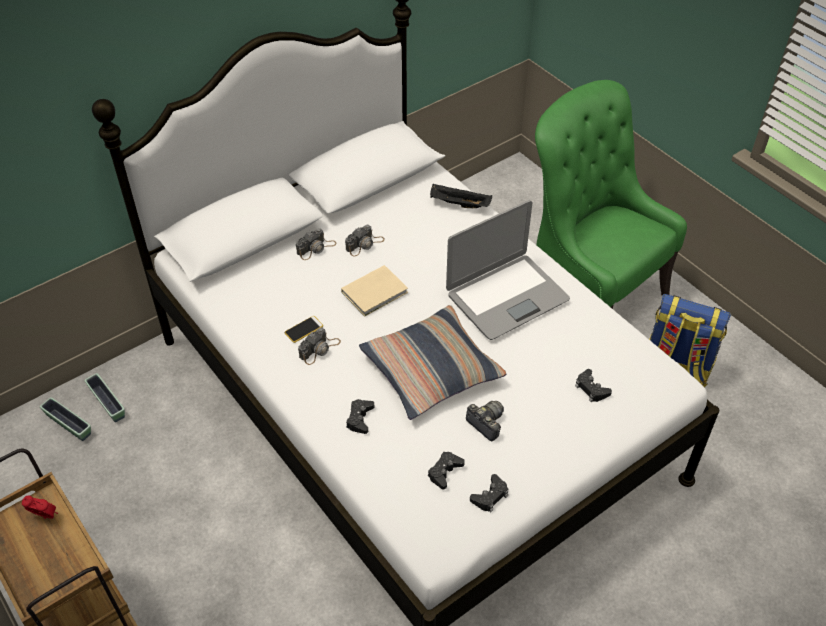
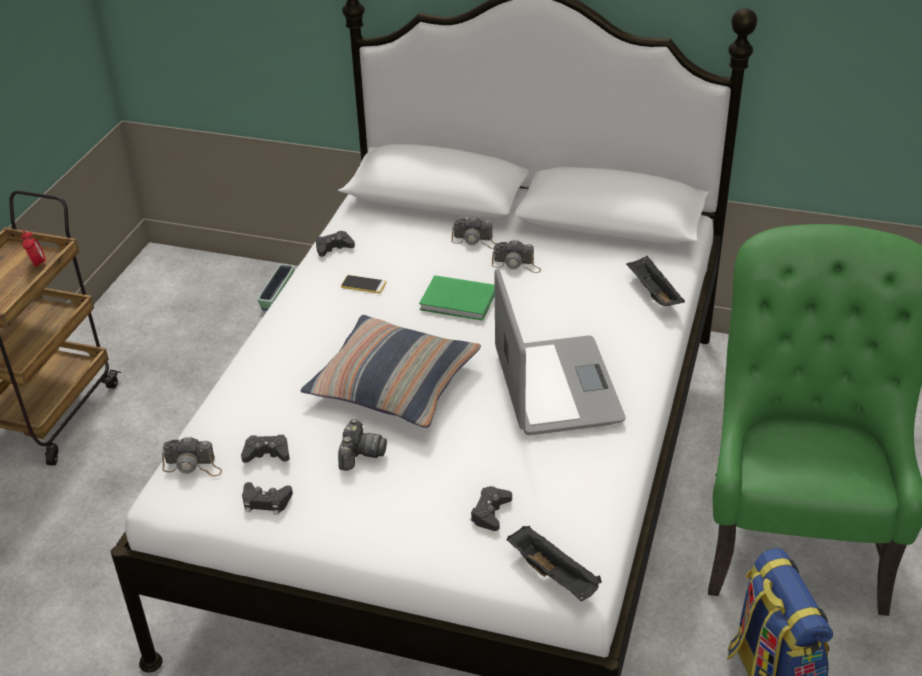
camera: 55 degrees right, 10 degrees down
(68, 424) = (236, 289): planter -> none
(319, 349) = (348, 305): camera -> camera (193, 466)
(360, 419) = (286, 370): black game controller -> black game controller (333, 248)
(376, 292) = (459, 301): beige book -> green book
(506, 296) = (556, 387): laptop -> laptop turned 120 degrees counterclockwise
(663, 390) = (554, 575): none -> black tray

